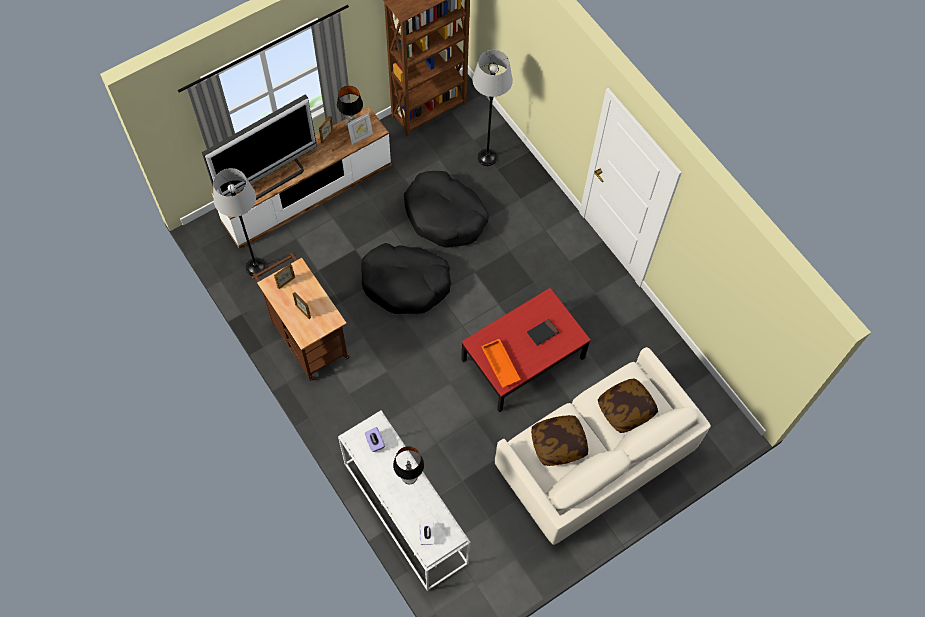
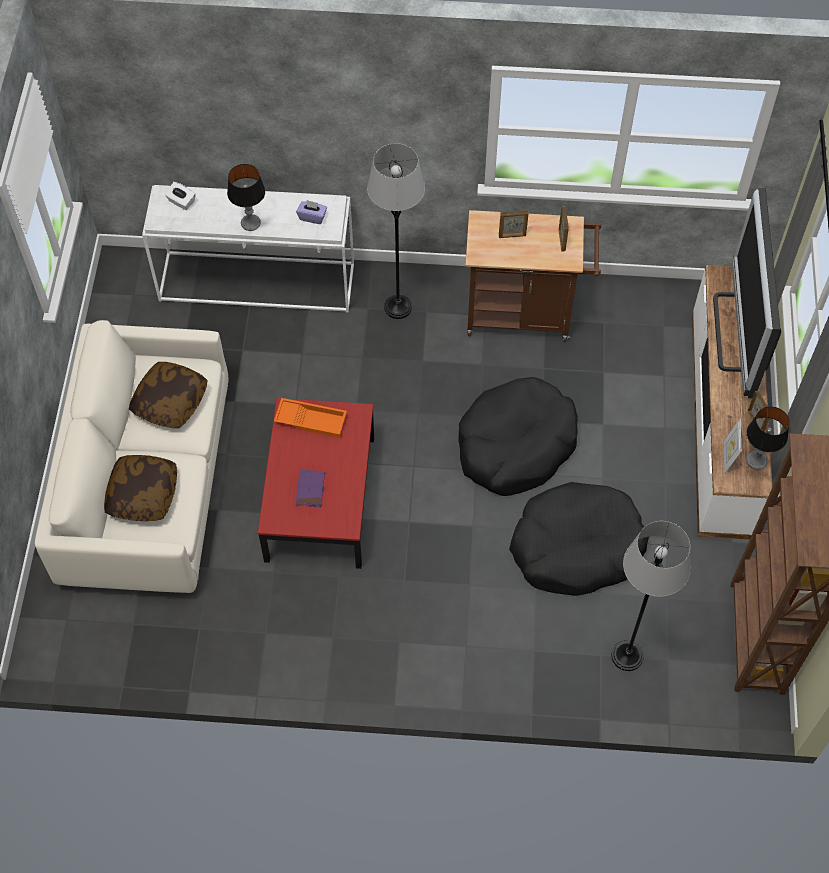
camera: 130 degrees right, 5 degrees down
(256, 267) = (654, 317): grey floor lamp -> grey floor lamp (398, 307)
(542, 332) = (310, 489): black book -> purple book

